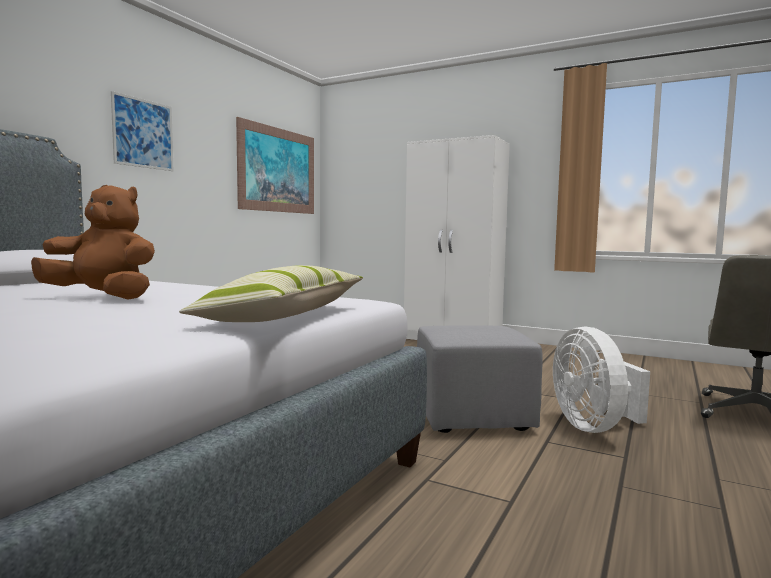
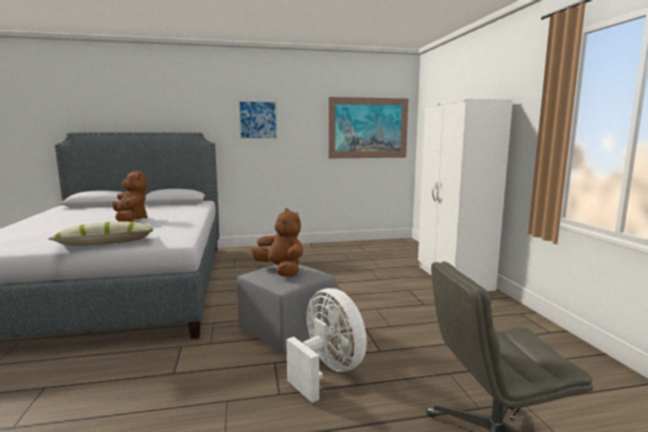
camera: 50 degrees right, 5 degrees up
(466, 330) = (281, 271): none -> brown plush toy
(594, 426) = (327, 371): white fan -> white fan turned 105 degrees clockwise

